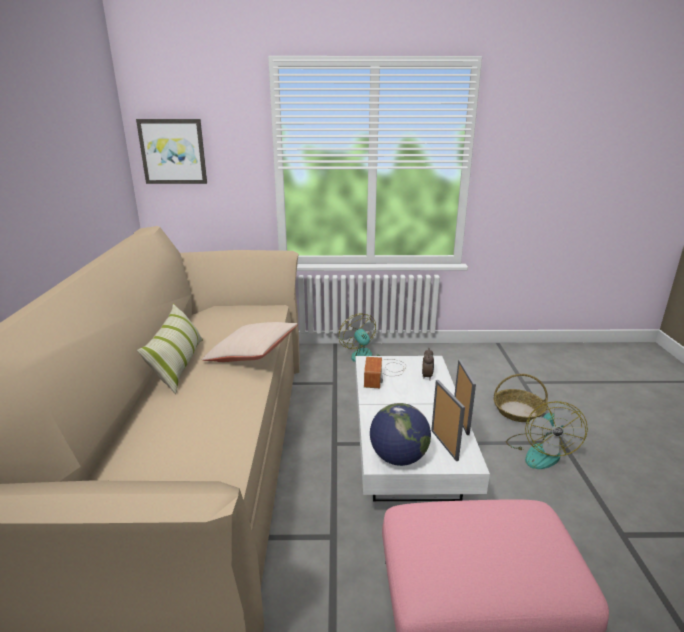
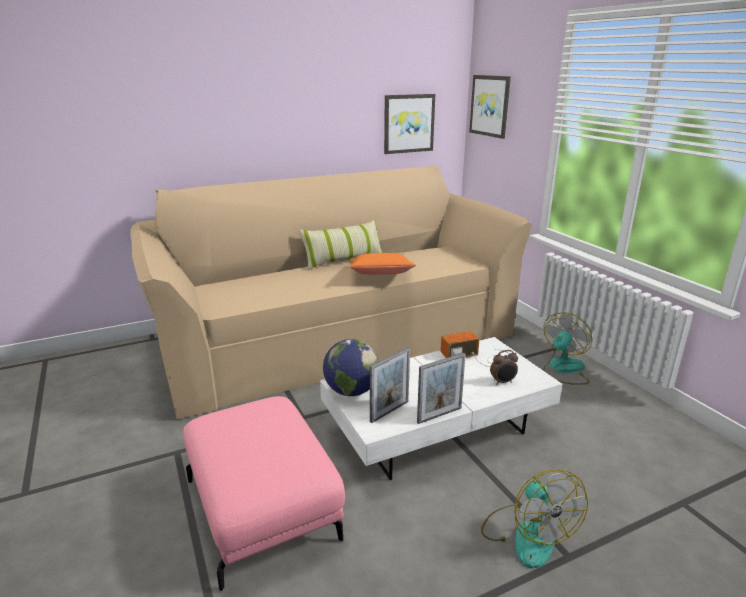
camera: 65 degrees right, 0 degrees up
(99, 183) = (408, 123): none -> picture
(252, 354) = (381, 275): beige pillow -> orange pillow
(517, 411) = (597, 504): basket -> none
(540, 451) = (527, 534): fan -> fan turned 90 degrees counterclockwise

